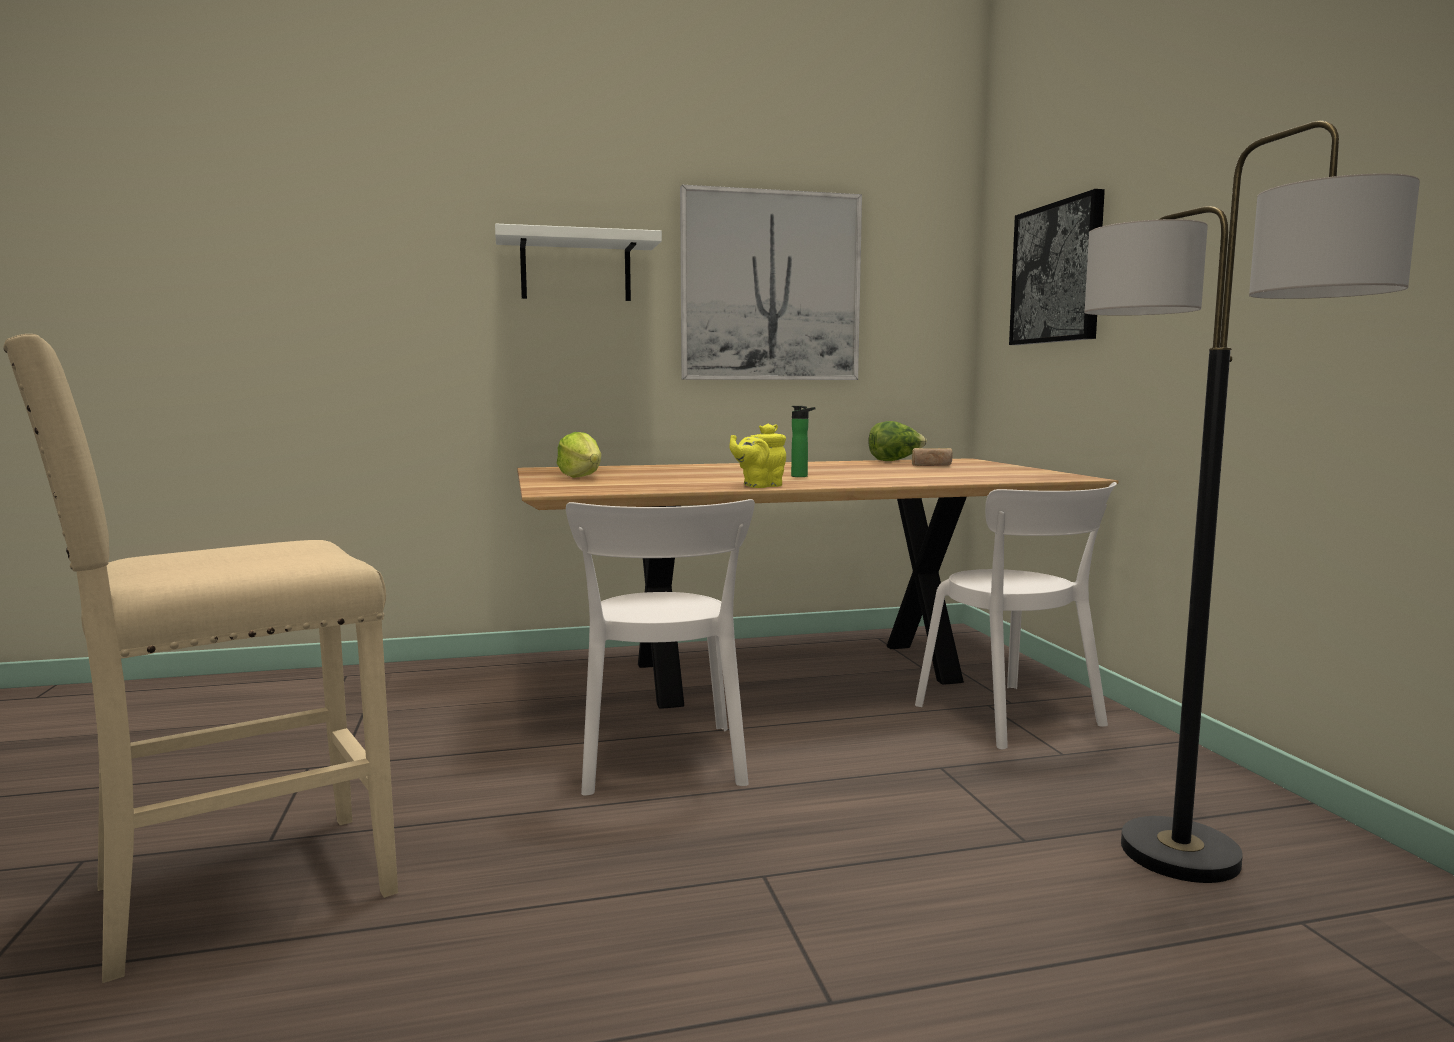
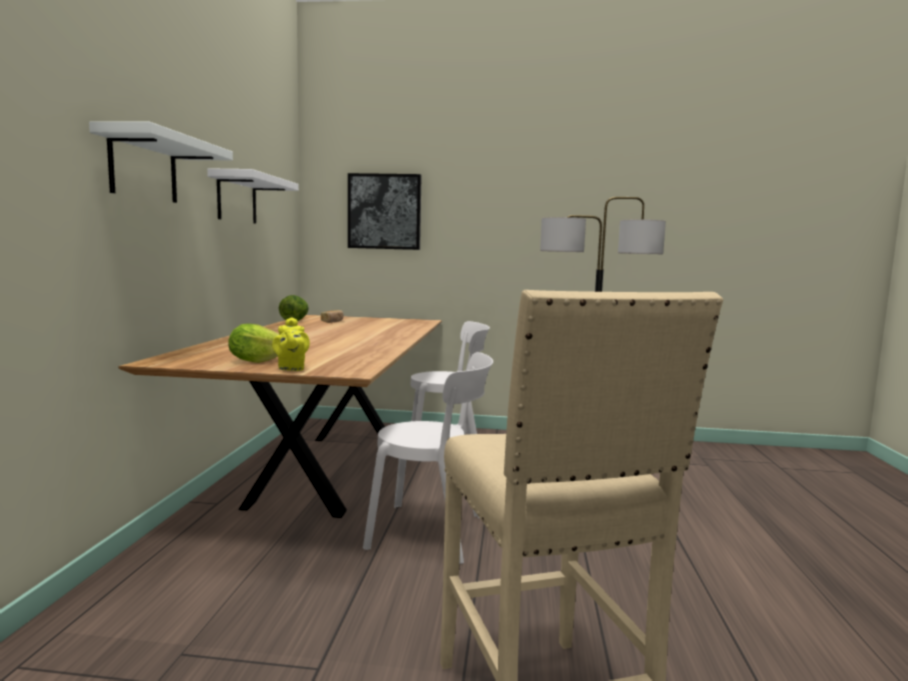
camera: 70 degrees left, 0 degrees up
(759, 486) = (388, 346): yellow teapot -> yellow teapot (291, 368)
(770, 287) = (237, 199): picture -> white shelf
(802, 476) = (350, 337): bottle -> none

